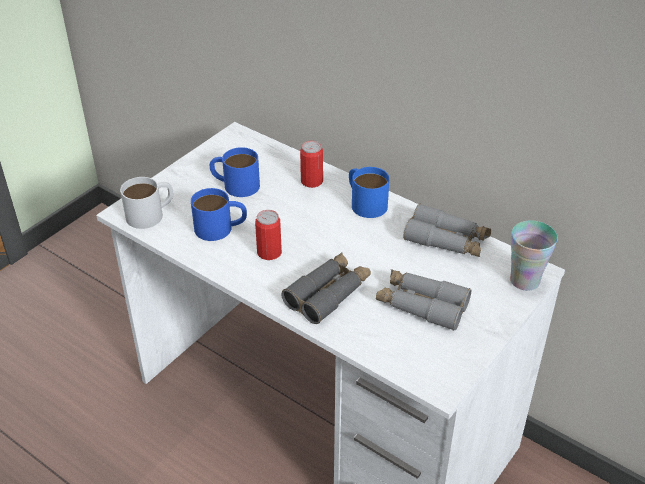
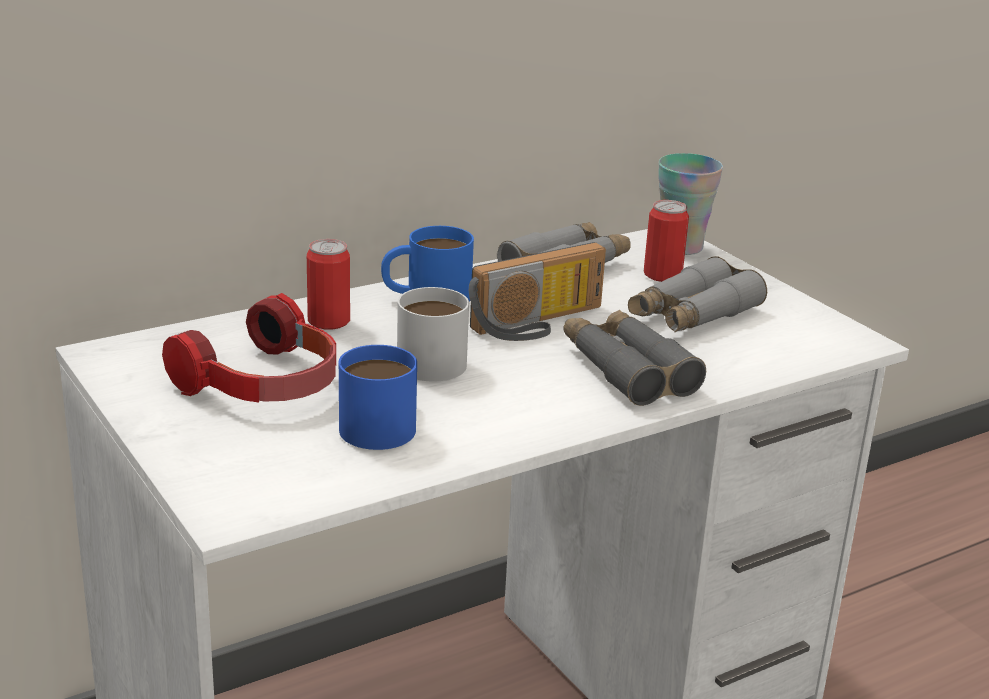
camera: 70 degrees left, 15 degrees down
(151, 213) = (268, 484): white mug -> white mug (428, 358)
(235, 184) = (265, 384): blue mug -> headphones
(269, 252) = (490, 393): can -> can (662, 275)
(361, 249) = (540, 324): none -> radio

